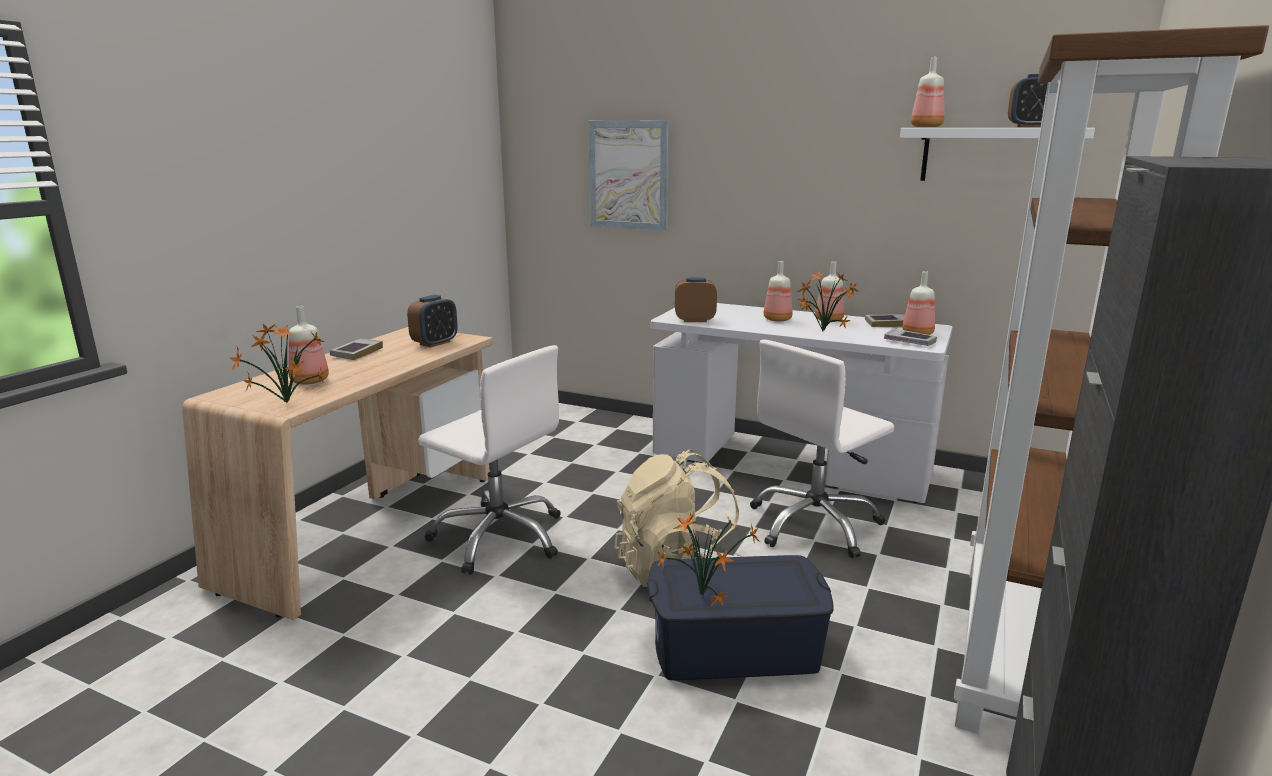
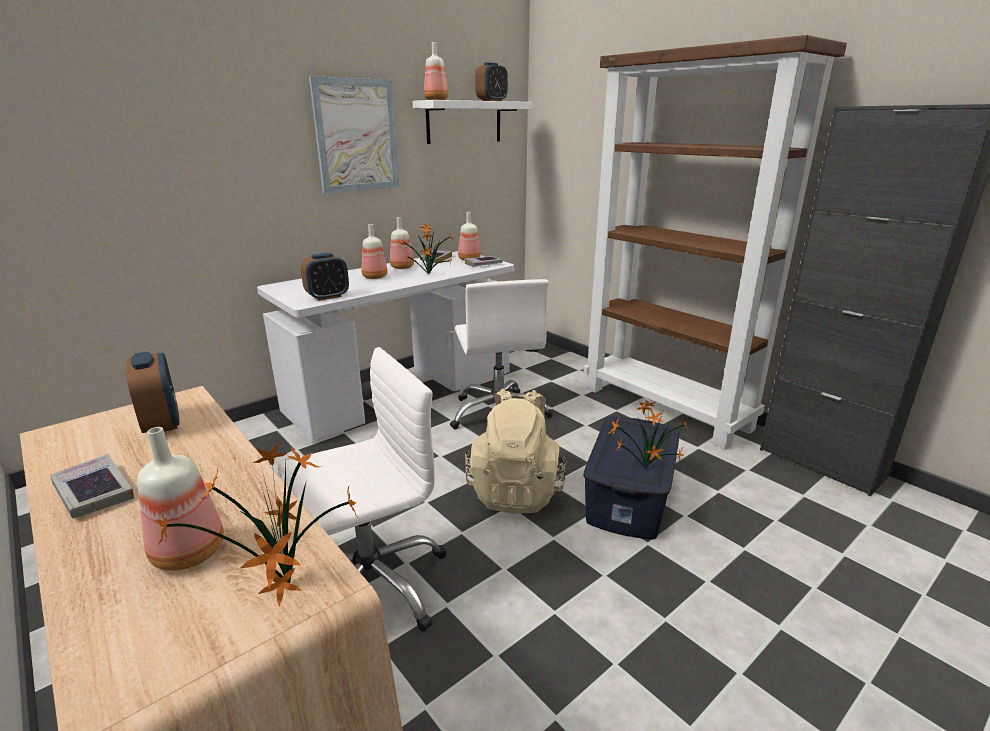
camera: 65 degrees left, 5 degrees up
(628, 175) = (142, 156): picture -> picture (356, 136)
(694, 320) = (327, 297): alarm clock -> alarm clock turned 150 degrees counterclockwise

